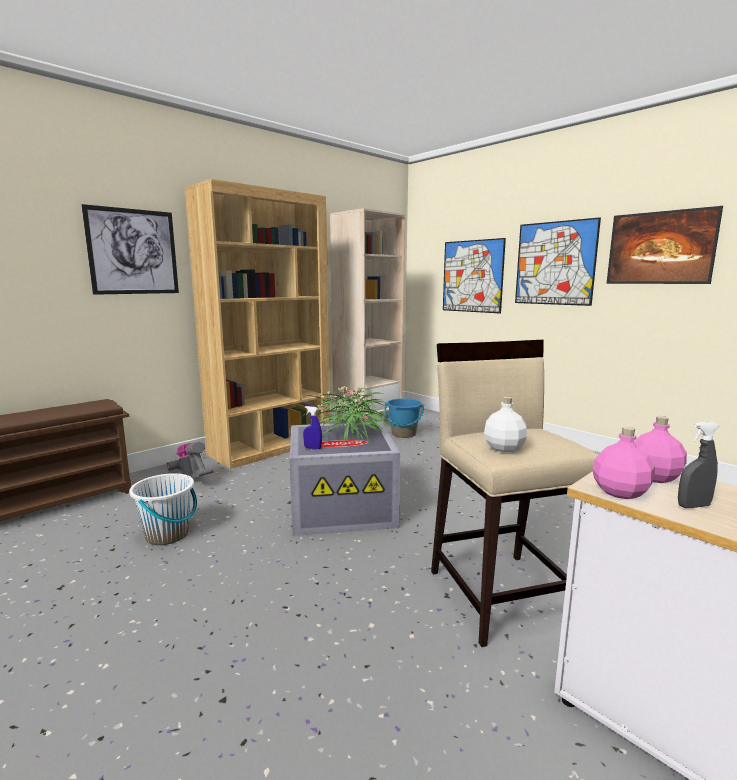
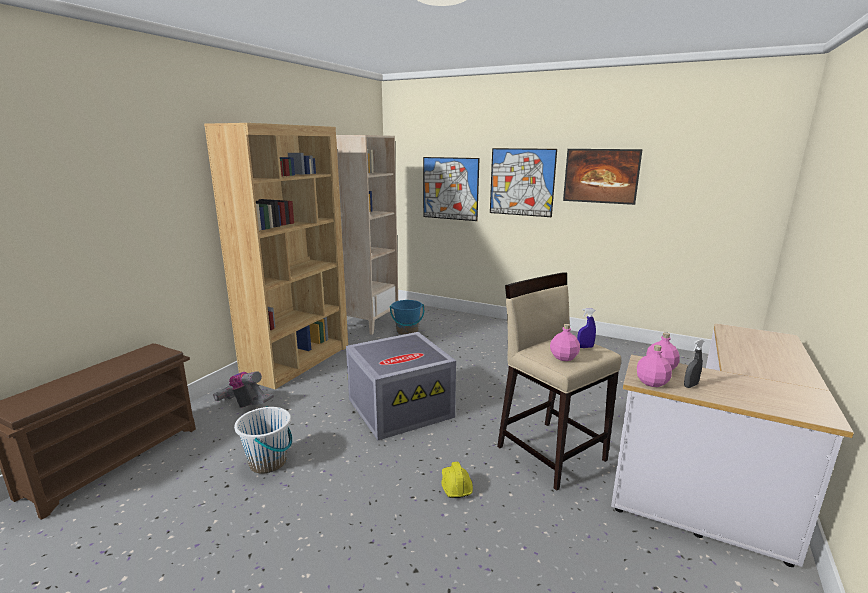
camera: 20 degrees left, 5 degrees up
(133, 252) = (162, 193): picture -> none
(312, 448) = (385, 367): blue spray bottle -> blue spray bottle (585, 347)
(346, 606) = (455, 485): none -> yellow hard hat
(350, 435) = (404, 349): potted plant -> none
(504, 448) = (564, 357): white bottle -> pink bottle

